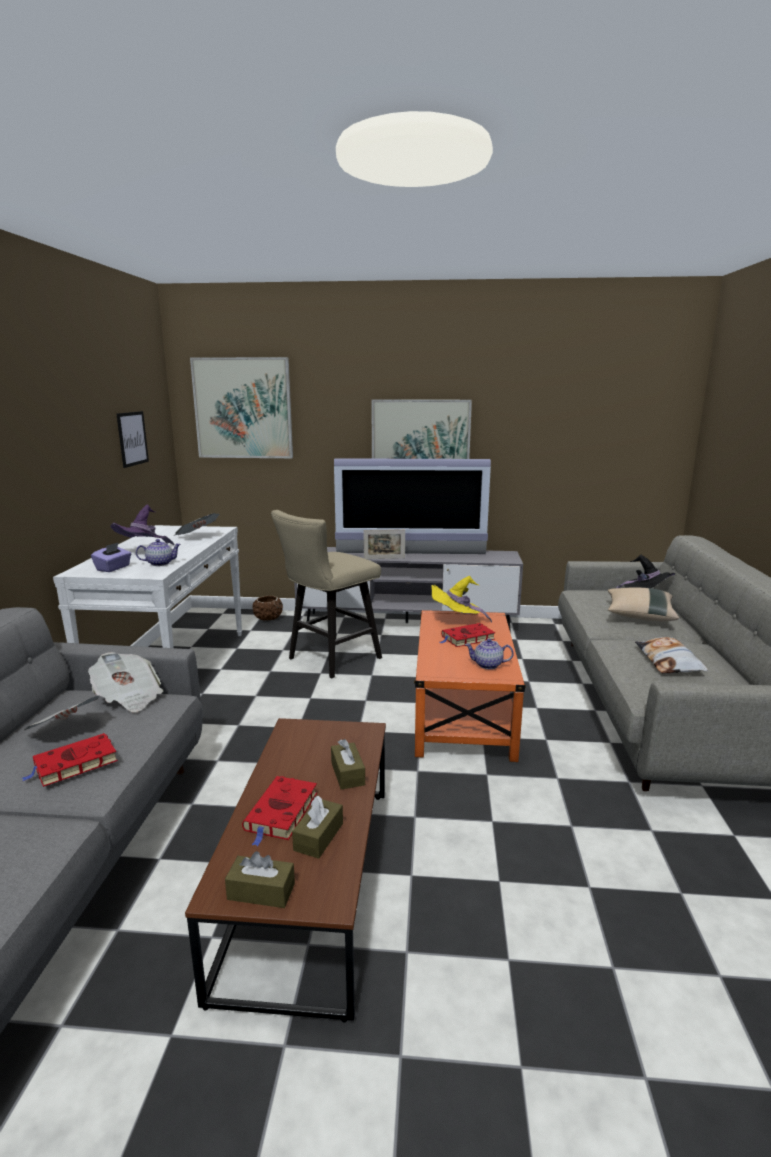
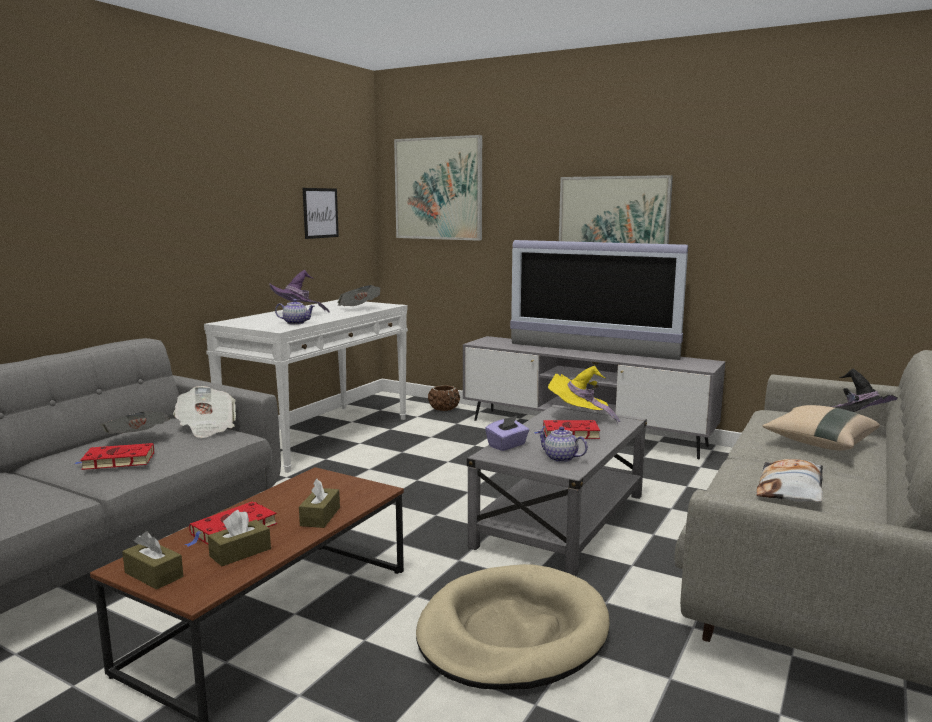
camera: 25 degrees right, 5 degrees down
(113, 568) = (255, 322): purple tissue box -> purple tissue box (507, 445)
(329, 660) = (467, 452): beige stool -> none
(384, 558) = (555, 353): picture frame -> none
(463, 712) = (561, 521): orange coffee table -> grey coffee table
(518, 828) = (512, 633): none -> beige dog bed

